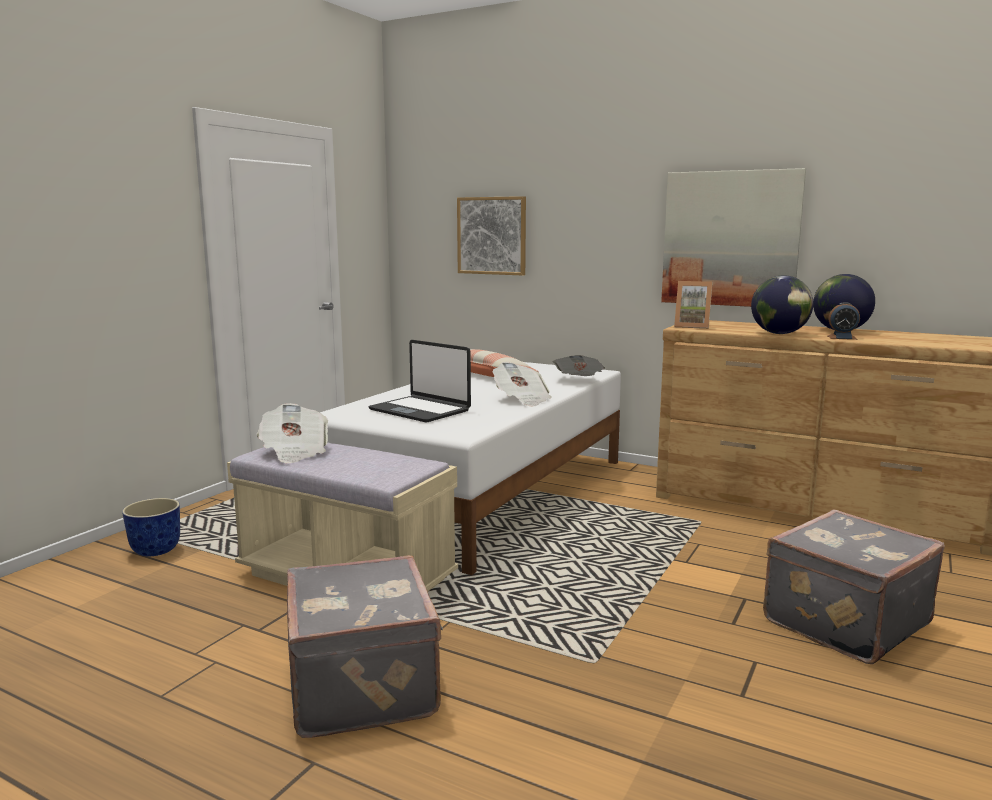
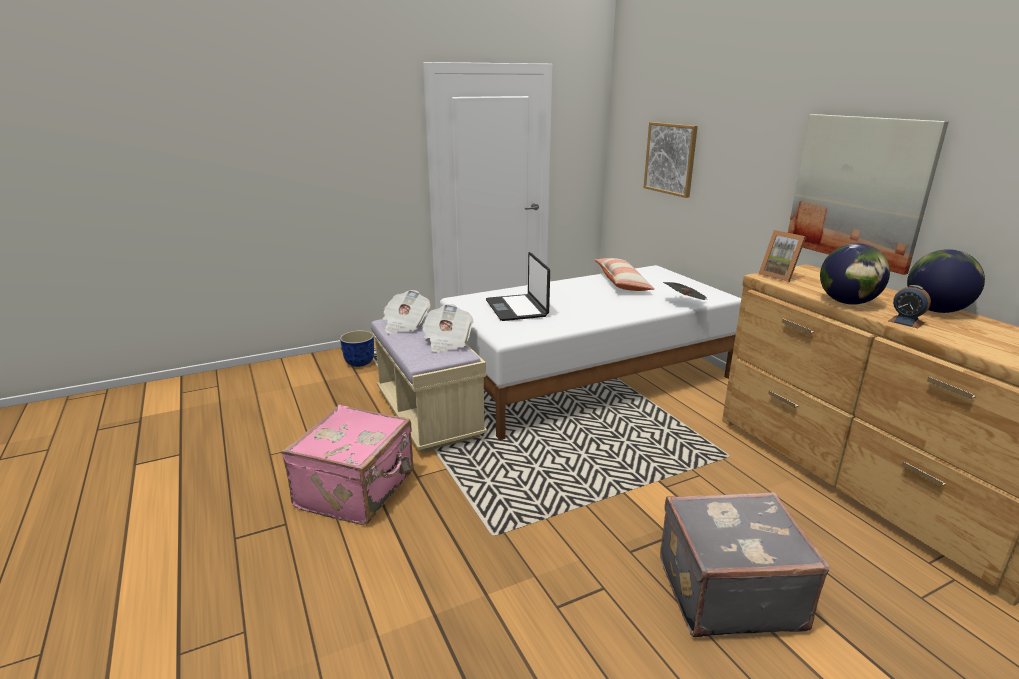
camera: 35 degrees right, 10 degrees up
(365, 684) = (358, 490): grey suitcase -> pink suitcase
(522, 400) = (604, 314): newspaper -> newspaper (447, 342)

